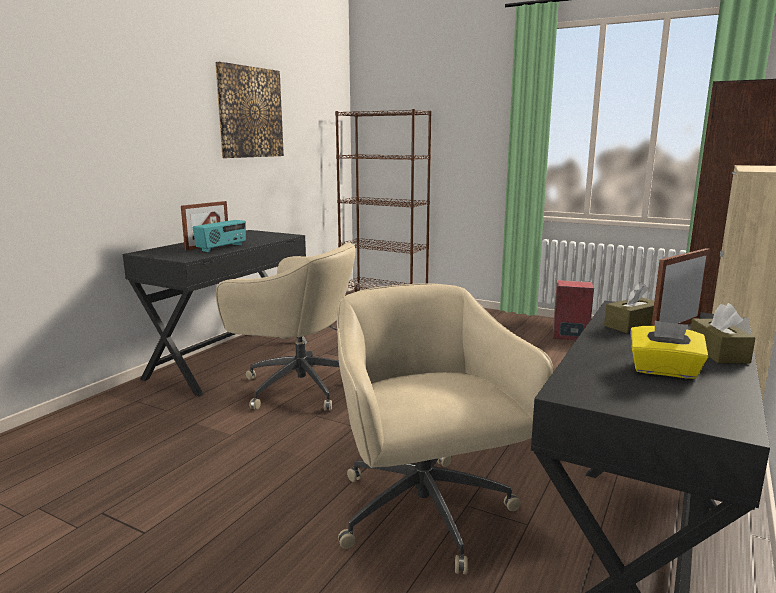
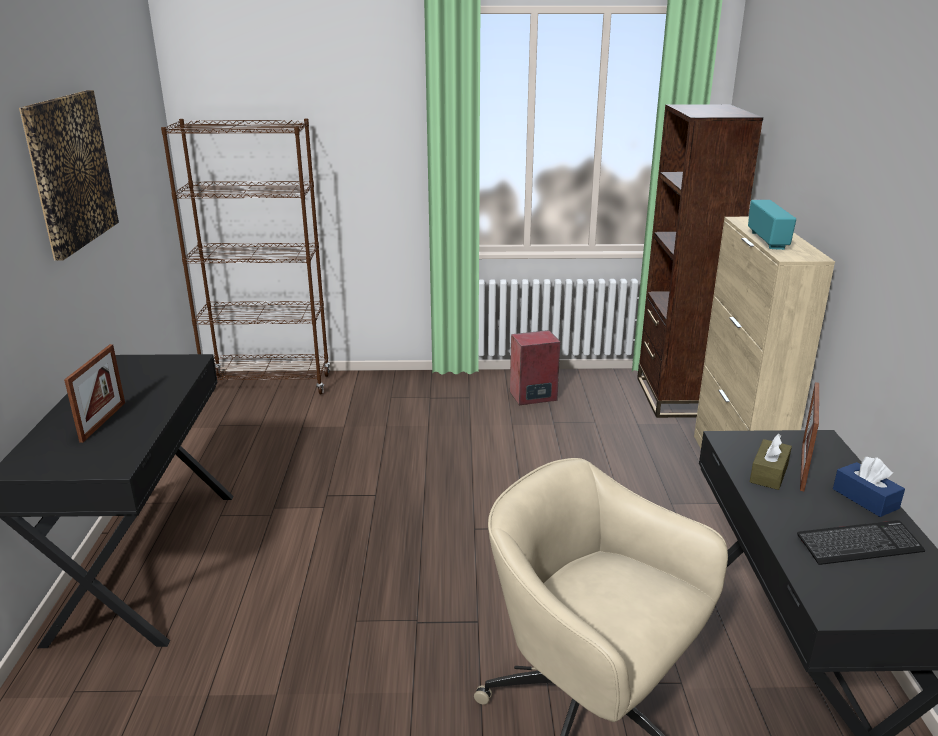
camera: 30 degrees left, 10 degrees up
(222, 248) = (134, 421): radio -> radio (768, 241)
(297, 386) = (289, 580): beige office chair -> none
(664, 370) = (859, 545): yellow tissue box -> keyboard
(718, 352) = (865, 499): brown tissue box -> blue tissue box

